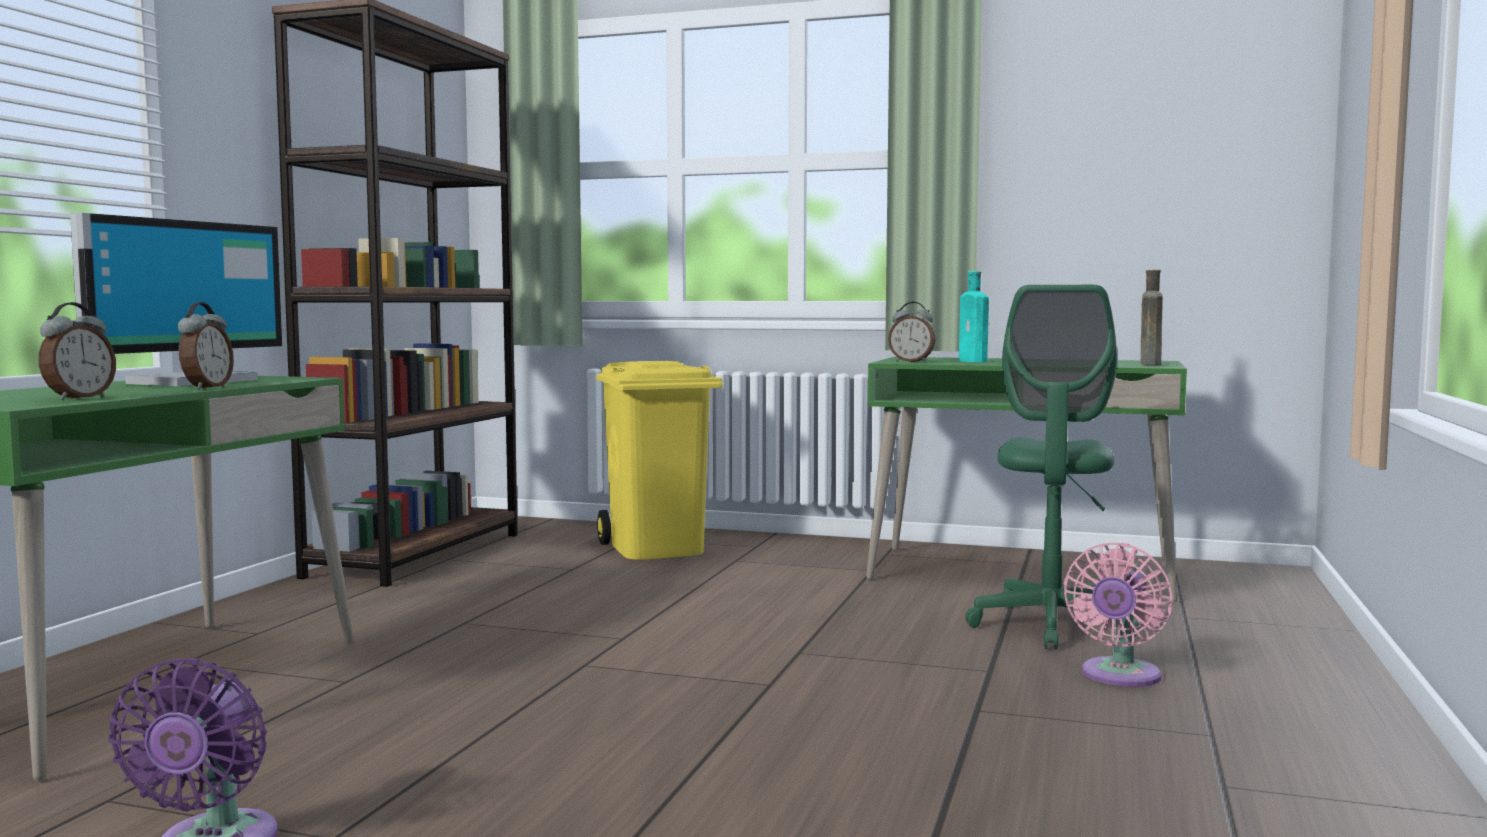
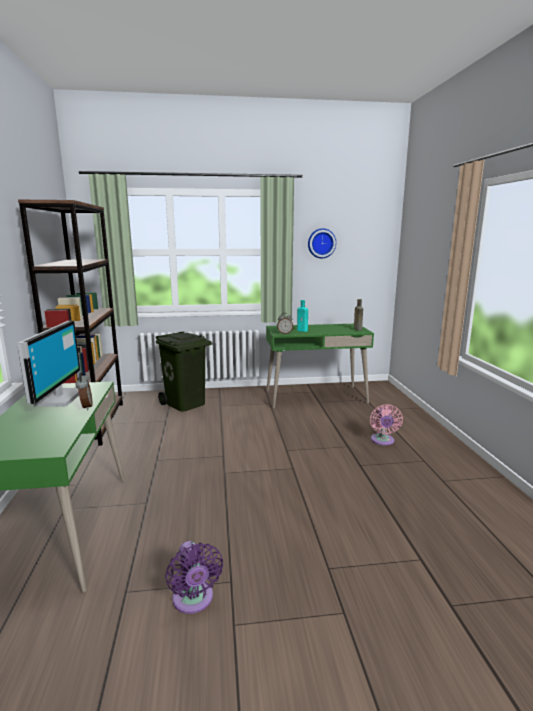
camera: 25 degrees left, 10 degrees up
(78, 398) = (58, 432): alarm clock -> none
(655, 548) = (185, 403): yellow trash can -> green trash can
(1050, 626) = (345, 421): green office chair -> none
(1072, 129) = (321, 243): none -> wall clock

